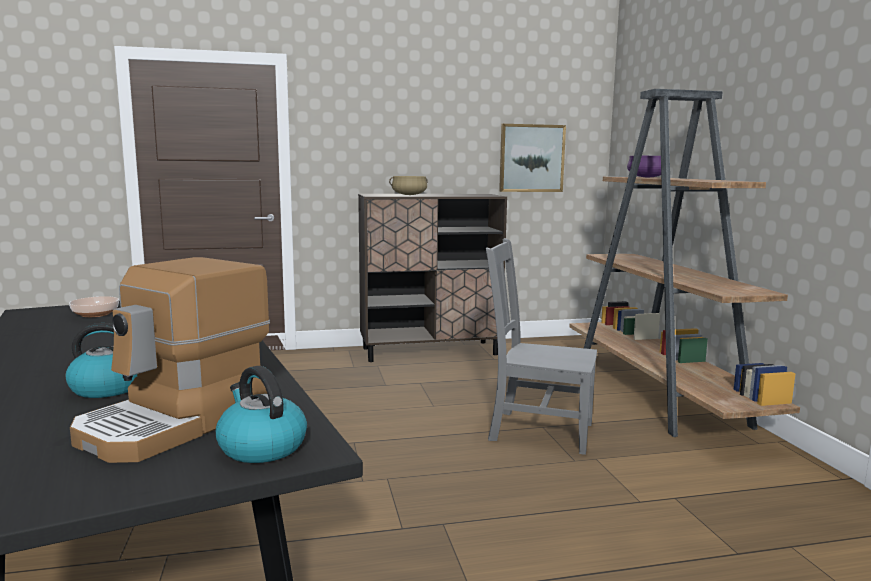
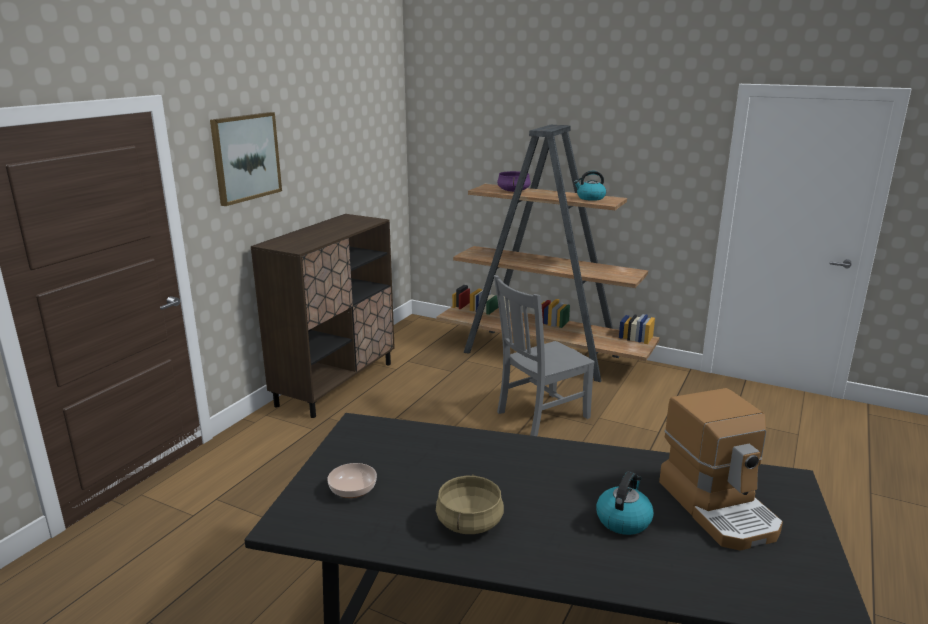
camera: 50 degrees left, 10 degrees up
(261, 447) = (778, 491): kettle -> kettle (590, 198)
(409, 195) = (313, 238): beige cooking pot -> beige cooking pot (469, 522)
(531, 158) = (364, 170): picture -> picture (246, 157)

